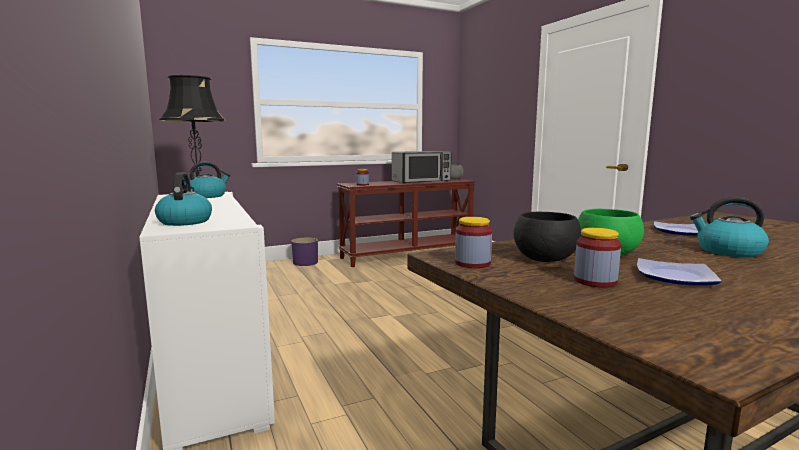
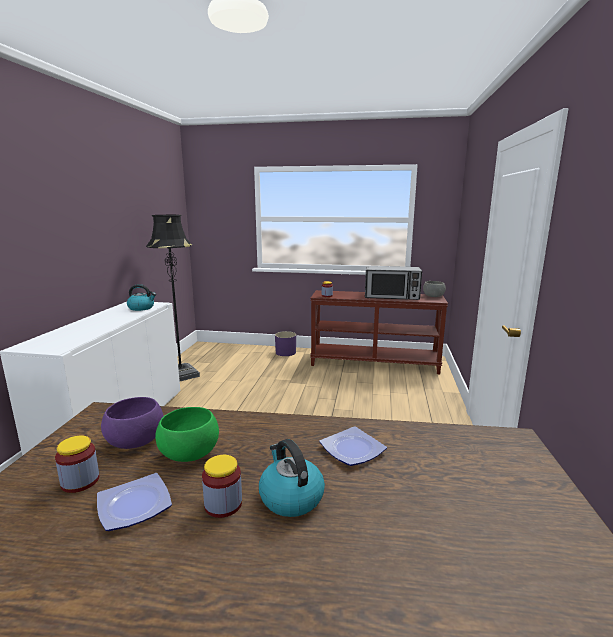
camera: 35 degrees right, 5 degrees up
(185, 221) = (51, 339): kettle -> none
(472, 263) = (86, 428): jar -> jar (223, 504)
(544, 258) = (136, 440): black bowl -> purple bowl

